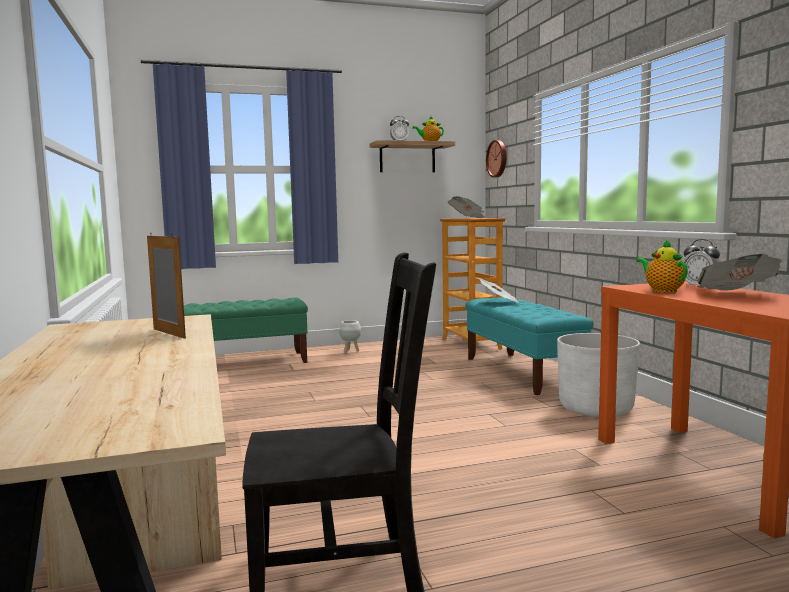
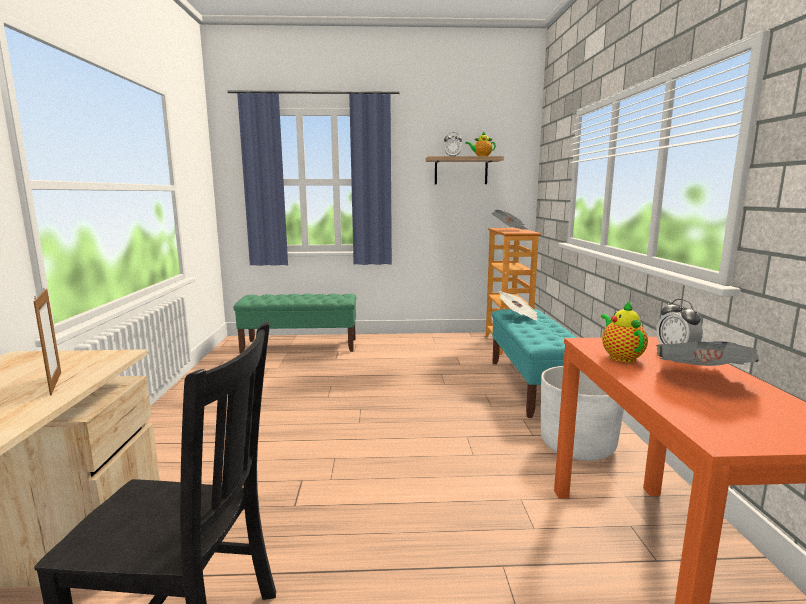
camera: 15 degrees right, 5 degrees up
(350, 351) = (397, 342): white planter -> none
(498, 158) = (546, 172): wall clock -> none

